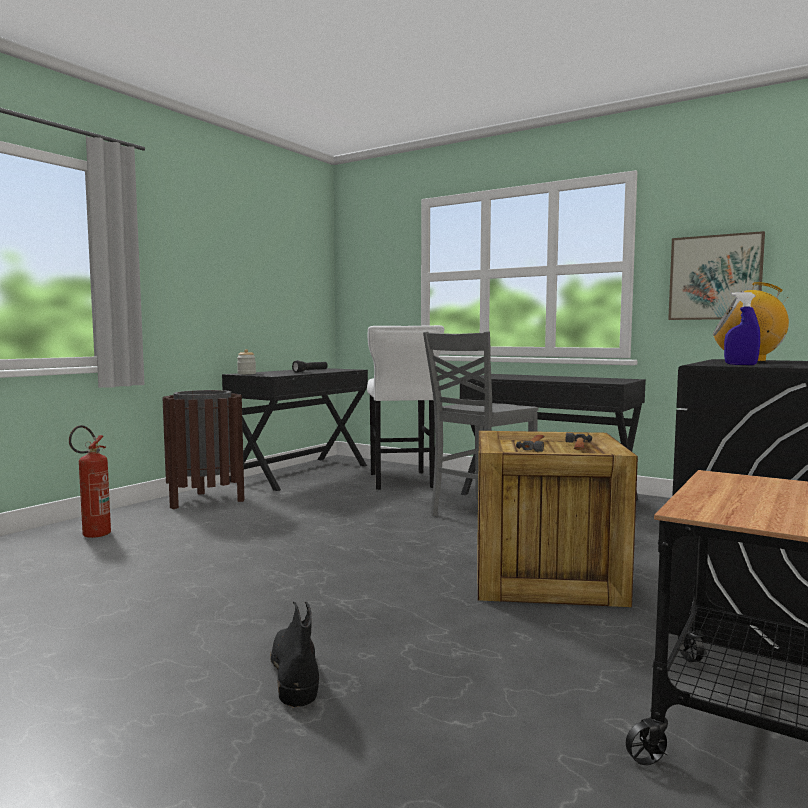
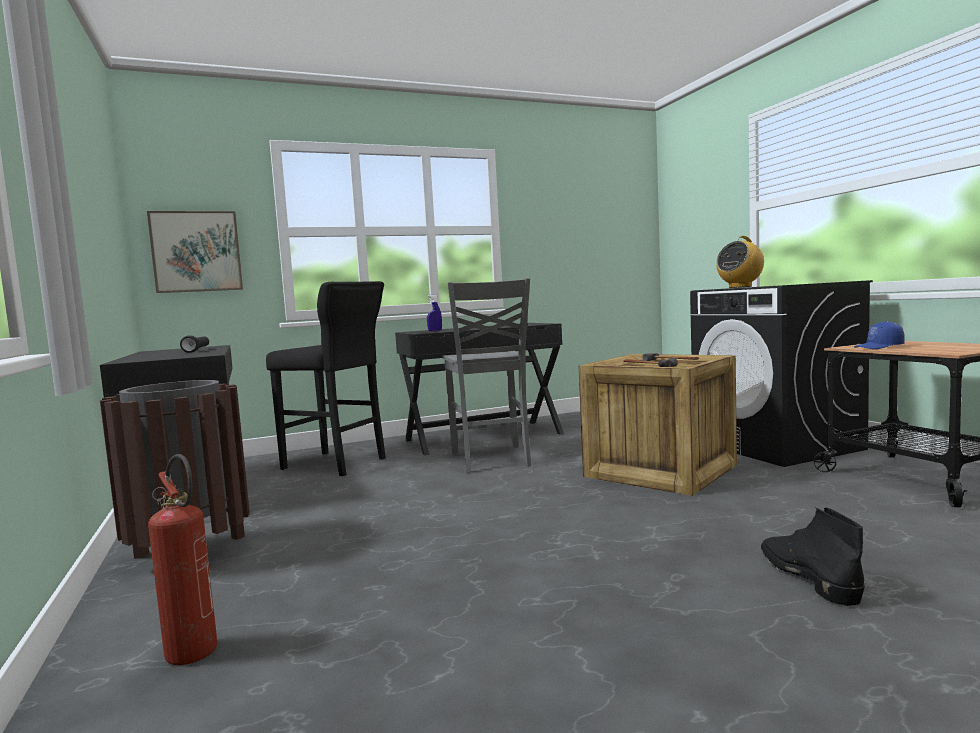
camera: 55 degrees left, 0 degrees up
(246, 374) = (139, 360): jar -> none
(294, 672) = (807, 576): black boot -> black boot turned 60 degrees clockwise
(401, 482) = (337, 464): white stool -> black stool
(715, 277) = (555, 242): picture -> picture (196, 251)
(736, 486) = (879, 347): none -> blue cap
(740, 364) = (790, 284): blue spray bottle -> blue spray bottle (435, 331)

